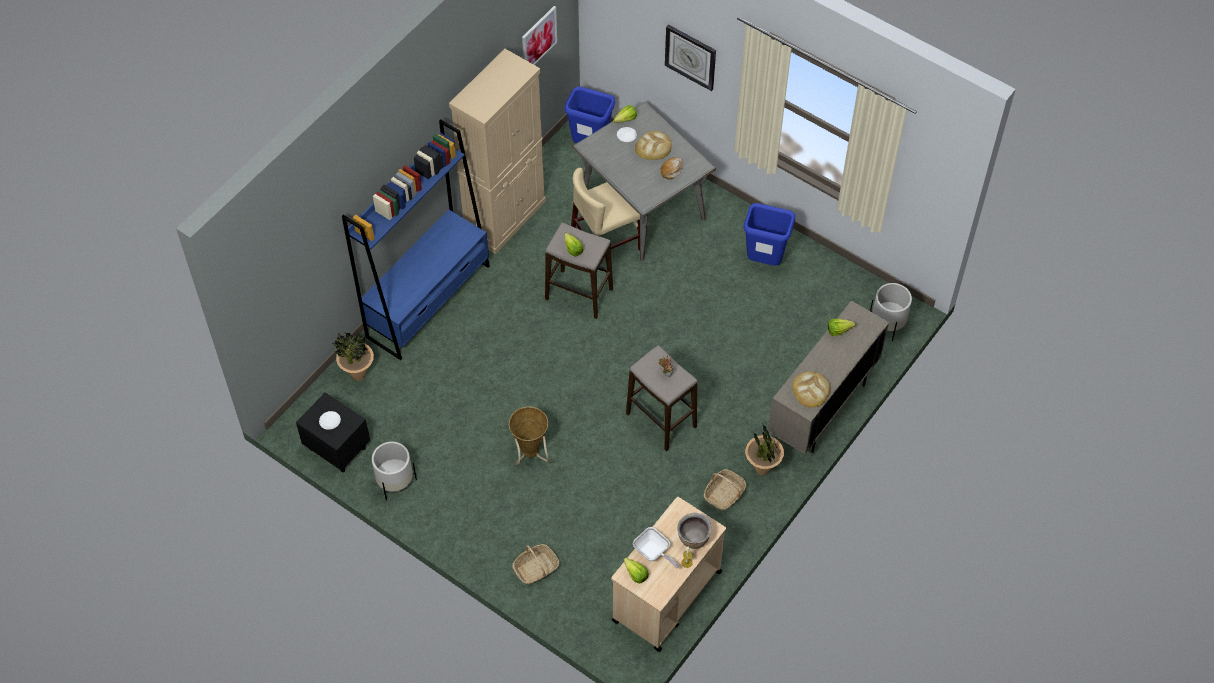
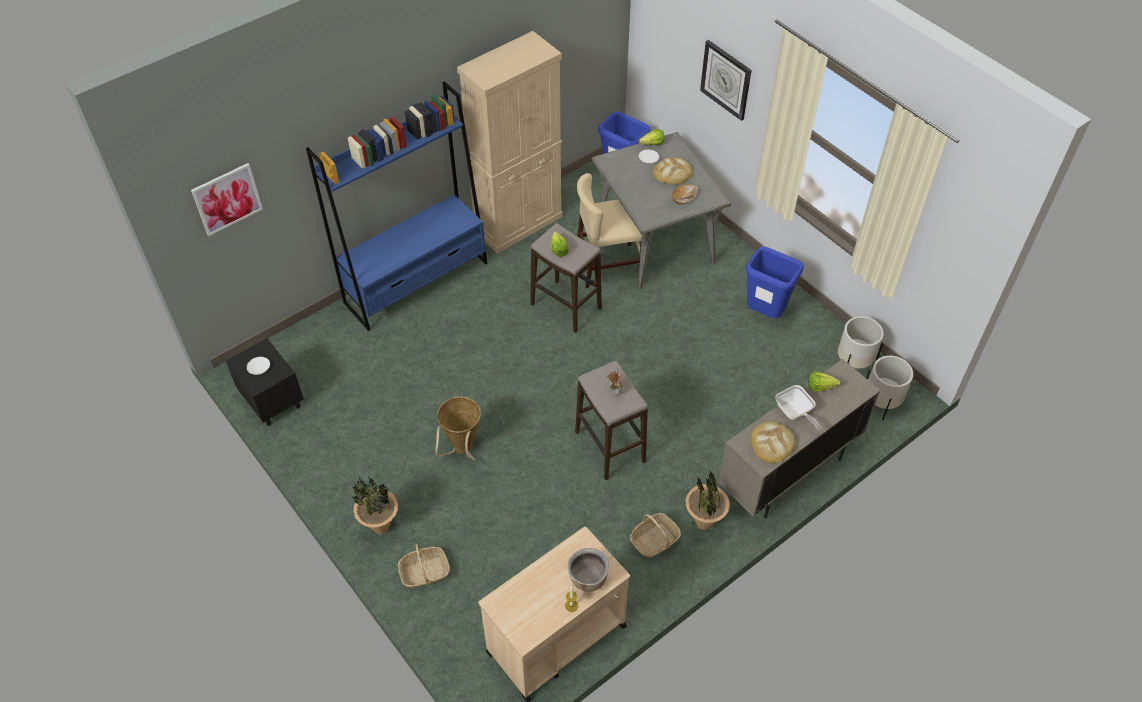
camera: 15 degrees right, 5 degrees down
(358, 376) = (322, 337): potted plant -> potted plant (381, 528)
(395, 482) = (315, 447): white planter -> white planter (853, 362)
(538, 39) = (578, 41): picture -> picture (227, 199)
(634, 572) = (507, 602): lettuce -> none
(653, 553) = (536, 585): frying pan -> frying pan (795, 413)

